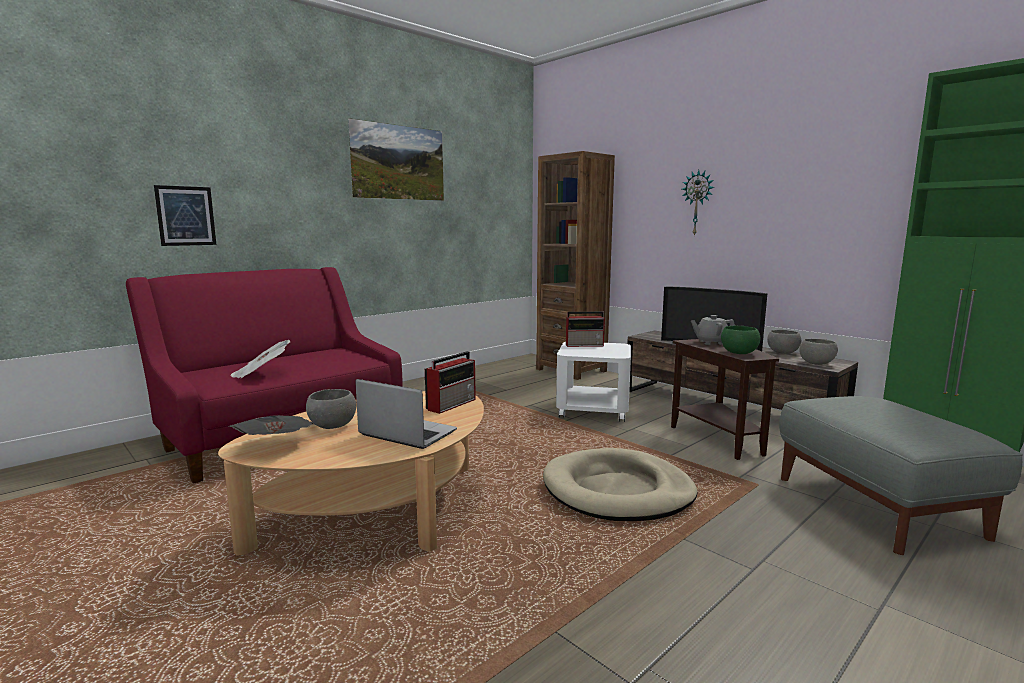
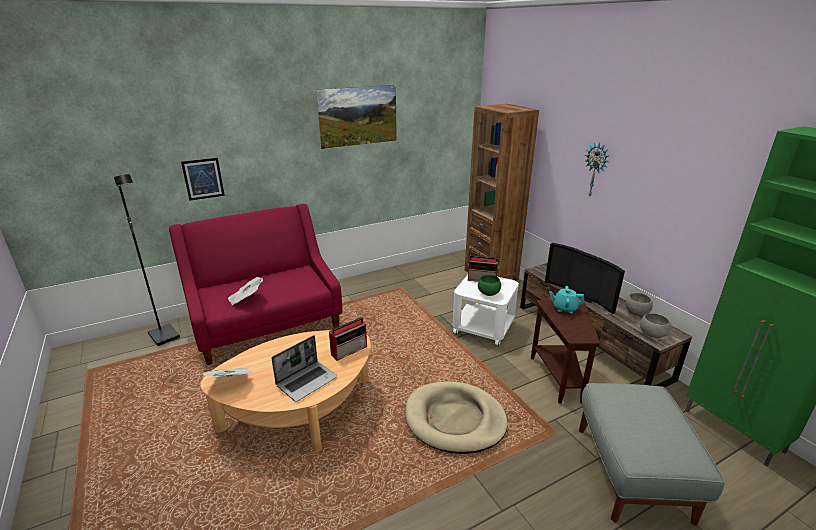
camera: 15 degrees right, 15 degrees up
(104, 462) = (165, 336): none -> black floor lamp
(332, 426) = (269, 365): grey bowl -> none
(406, 433) = (307, 381): laptop -> laptop turned 90 degrees clockwise
(711, 342) = (564, 308): grey teapot -> turquoise teapot
(738, 353) = (572, 330): green bowl -> green bowl (488, 293)

